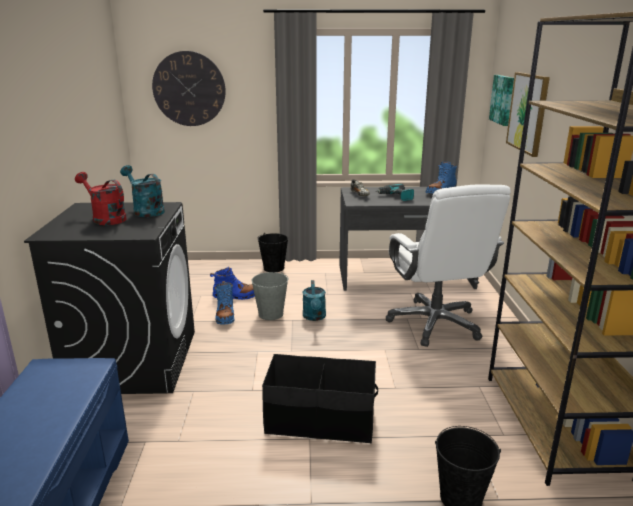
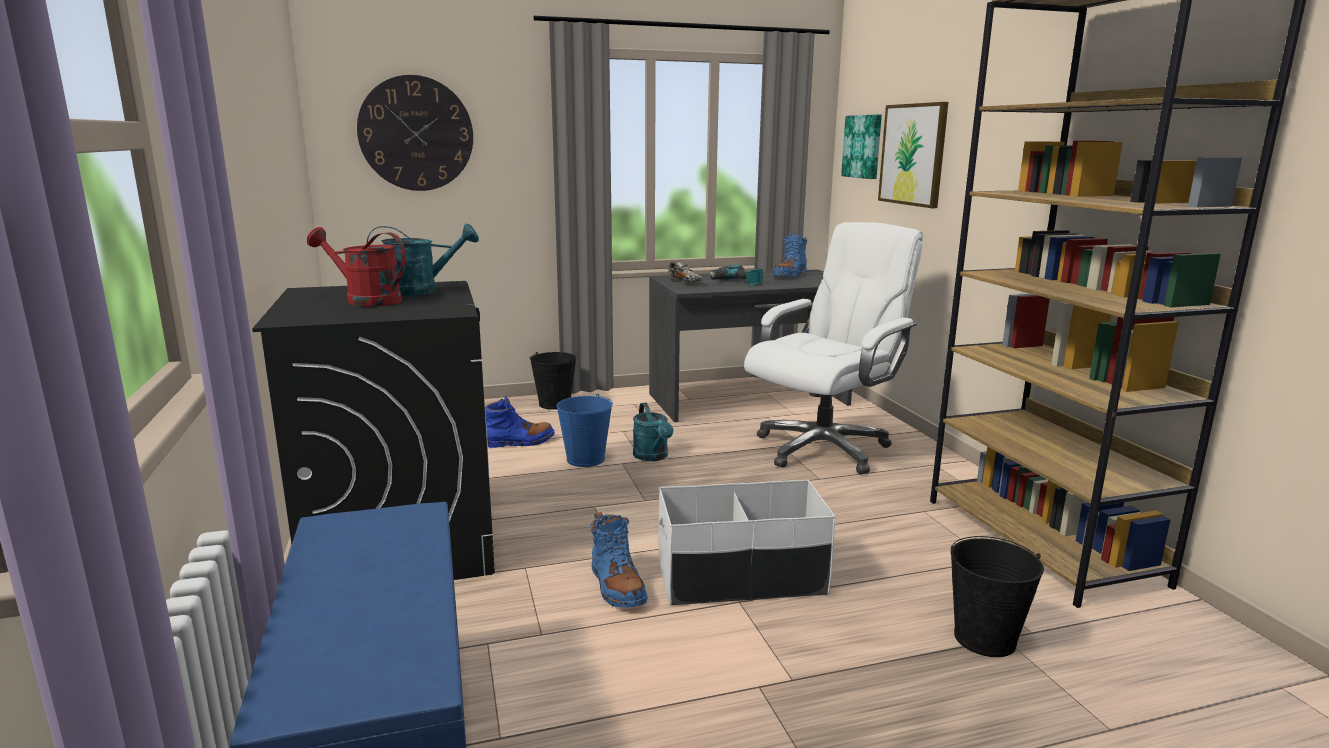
camera: 15 degrees left, 5 degrees down
(145, 211) = (421, 290): turquoise watering can -> turquoise watering can turned 135 degrees clockwise
(225, 316) = (517, 468): blue boot -> blue boot (617, 586)
(270, 314) = (585, 459): grey bucket -> blue bucket
(320, 421) = (741, 578): black storage box -> white storage box
(435, 324) = (823, 448): white office chair -> white office chair turned 105 degrees counterclockwise

